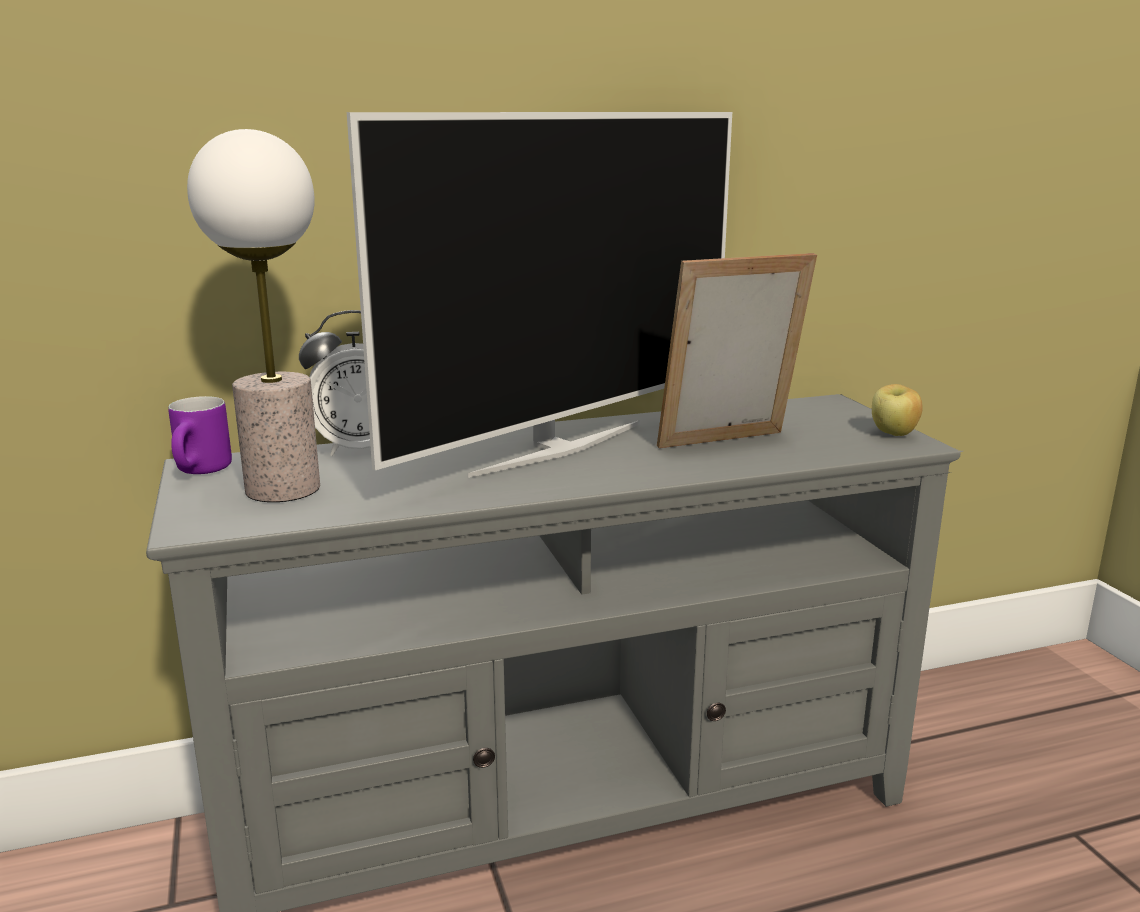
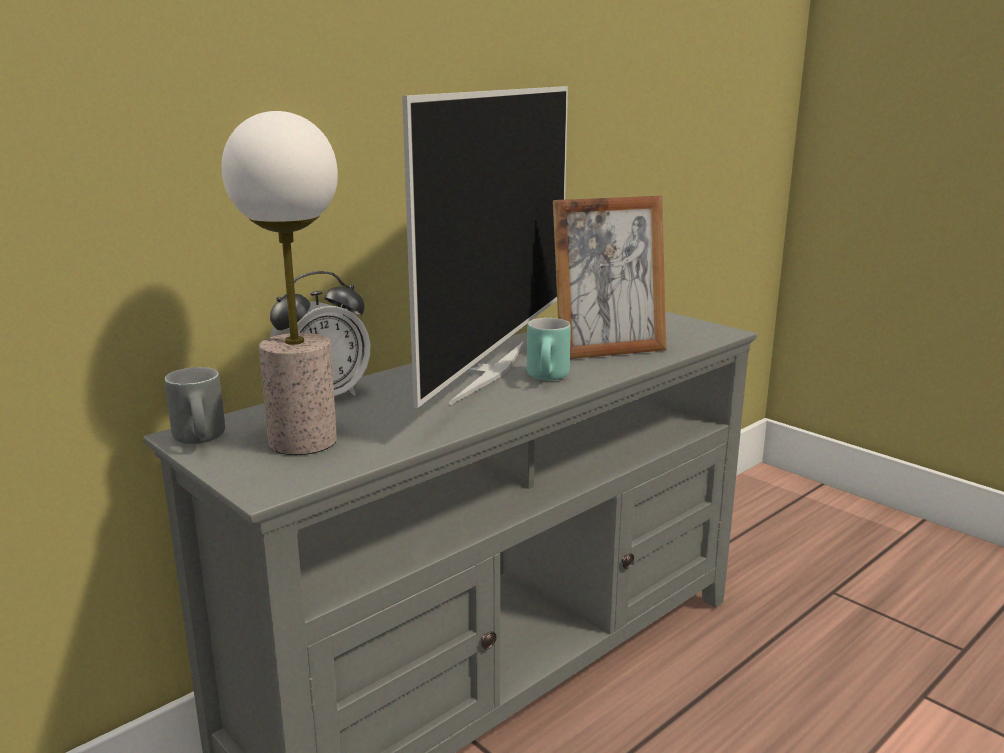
camera: 25 degrees left, 0 degrees up
(203, 472) = (204, 440): purple mug -> grey mug
(616, 467) = (550, 379): none -> turquoise mug
(729, 445) = (608, 350): picture frame -> picture frame turned 150 degrees counterclockwise
(893, 434) = (704, 327): apple -> none

